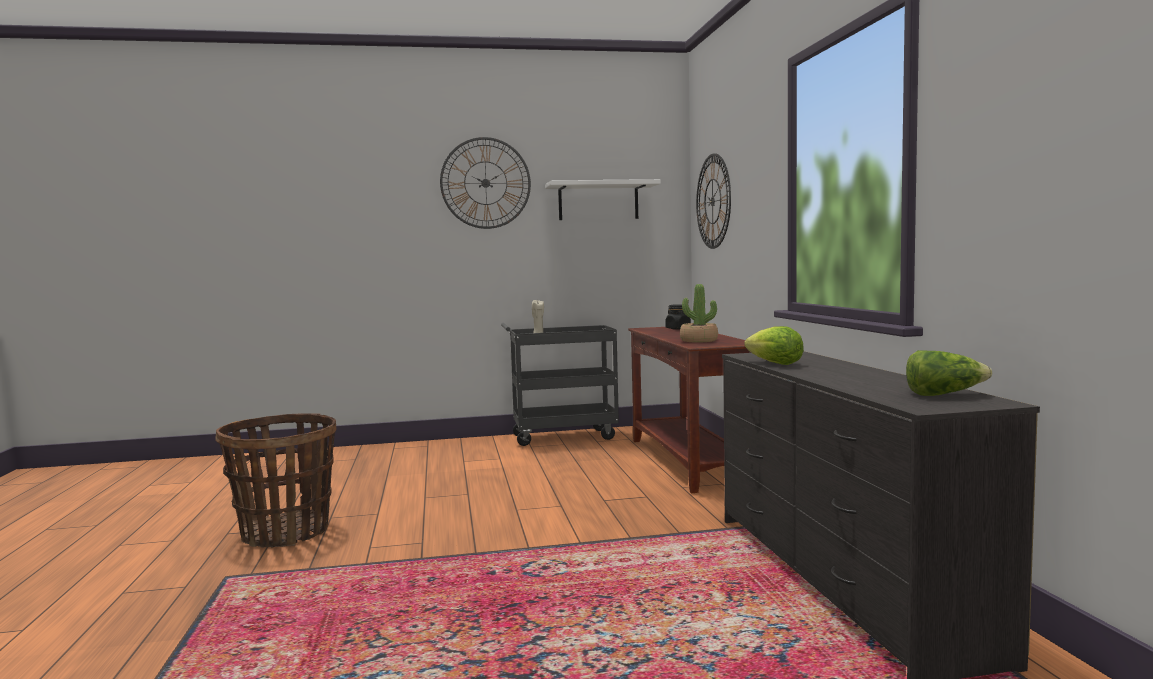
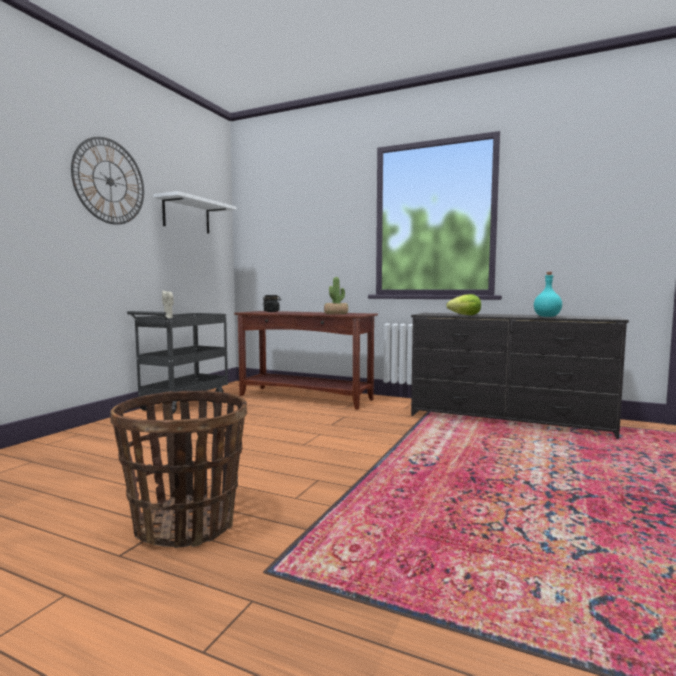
camera: 55 degrees left, 0 degrees up
(713, 201) = (272, 227): wall clock -> none
(862, 384) = (546, 316): none -> turquoise bottle
(944, 394) = (585, 316): lettuce -> none

